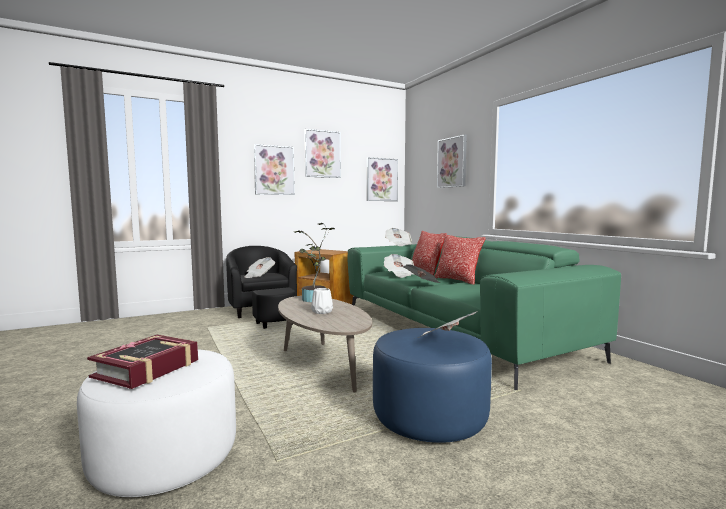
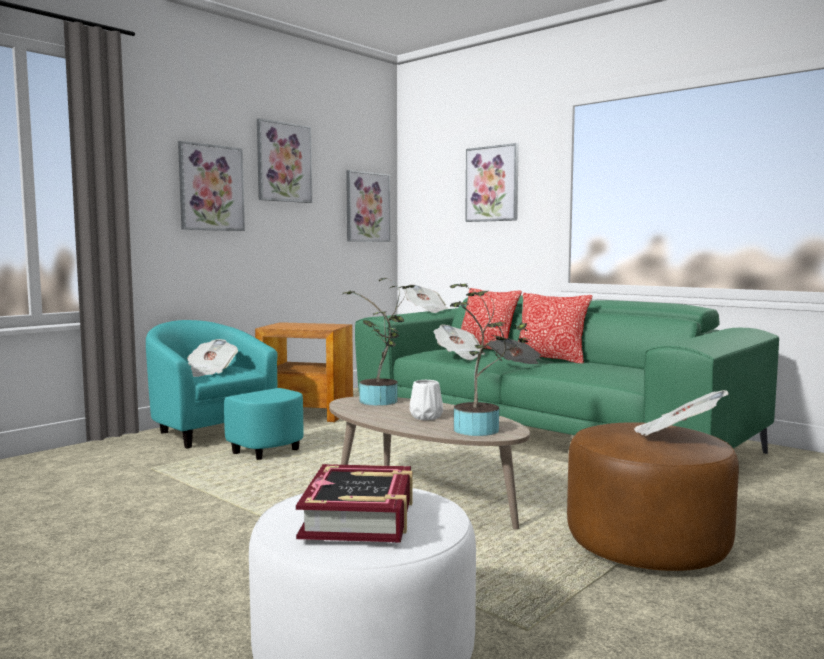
camera: 20 degrees left, 0 degrees up
(264, 313) = (222, 436): black armchair -> turquoise armchair
(339, 323) = (482, 429): none -> potted plant
(430, 418) = (647, 544): blue ottoman -> brown ottoman

